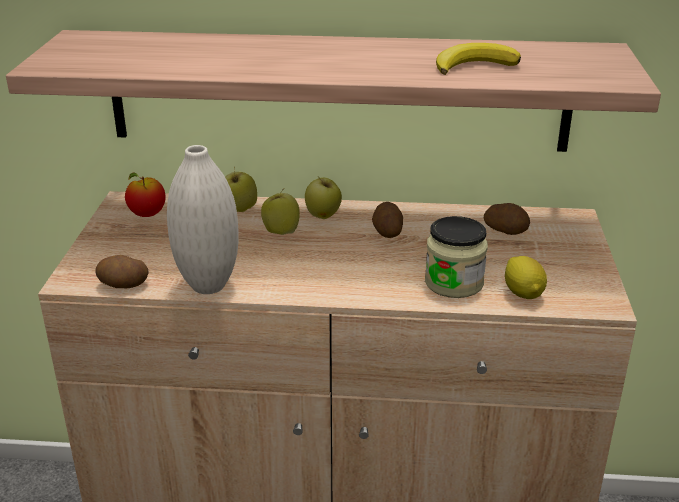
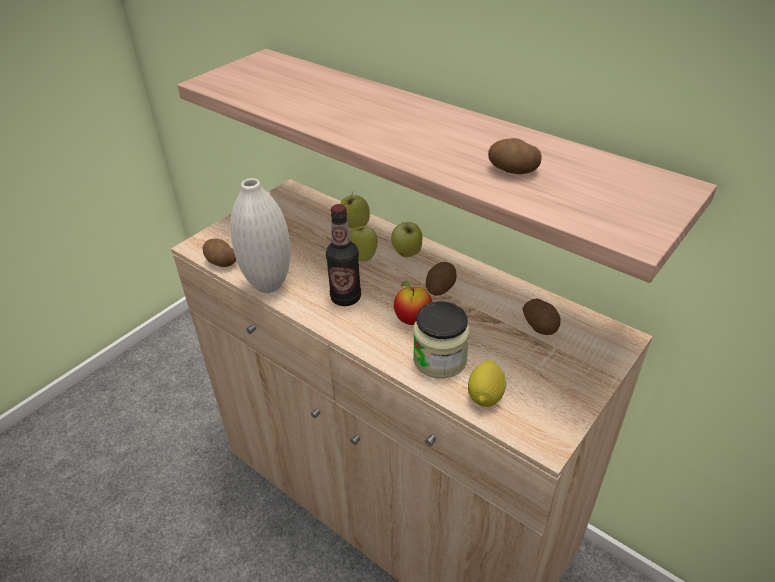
camera: 35 degrees right, 10 degrees up
(147, 214) = (292, 208): apple -> apple (412, 320)
(306, 269) = (346, 298): none -> bottle
(473, 65) = (512, 170): banana -> potato

